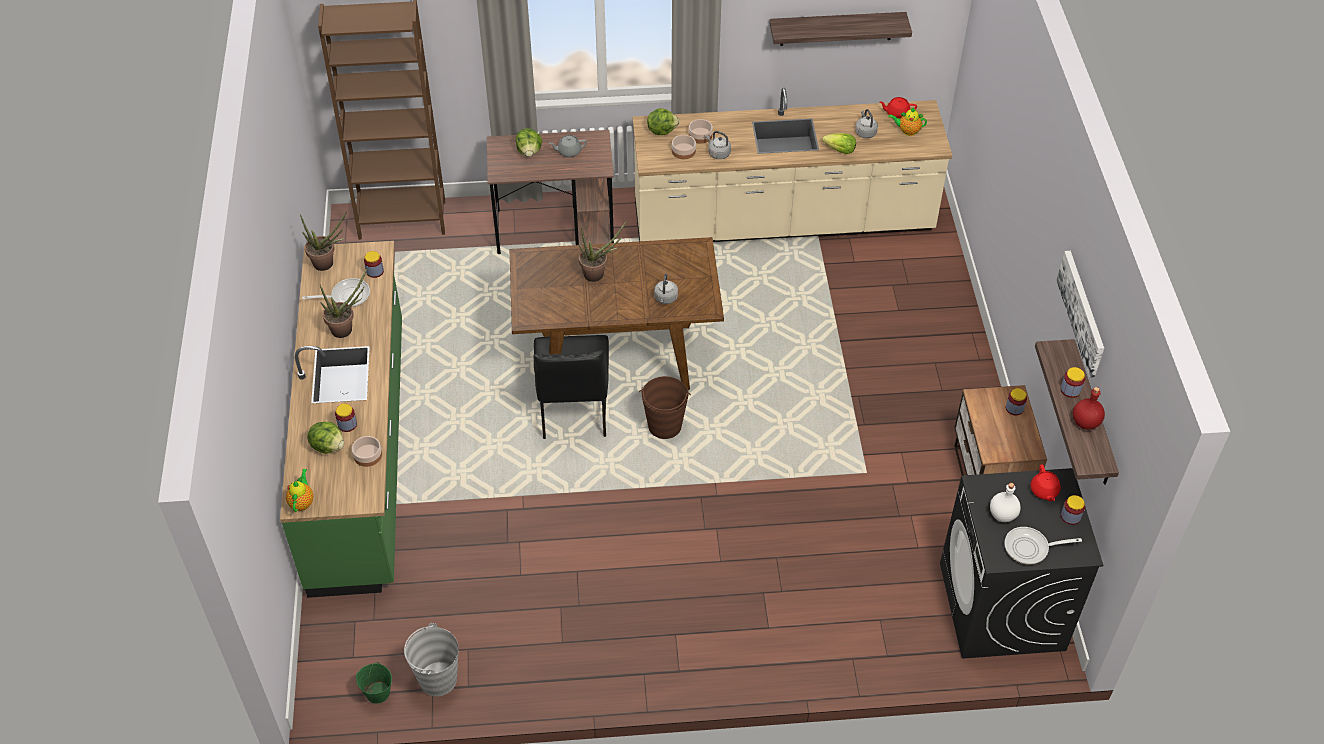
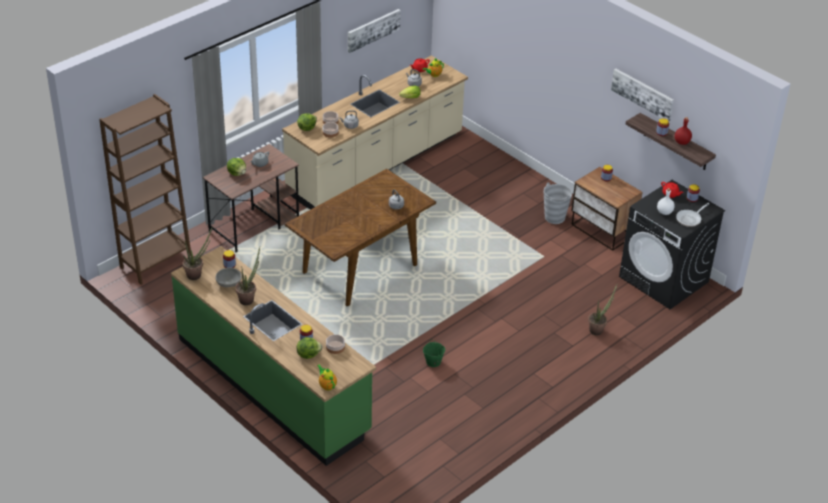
camera: 40 degrees left, 10 degrees down
(347, 296) = (228, 283): frying pan -> grey bowl
(377, 692) = (416, 484): green bucket -> green bucket (433, 362)
(437, 679) = (440, 460): grey bucket -> grey bucket (554, 217)
(573, 410) = (367, 304): black chair -> none
(598, 274) = (348, 212): potted plant -> potted plant (598, 329)
(664, 426) = (423, 287): brown bucket -> none
(836, 28) = (373, 30): shelf -> picture

